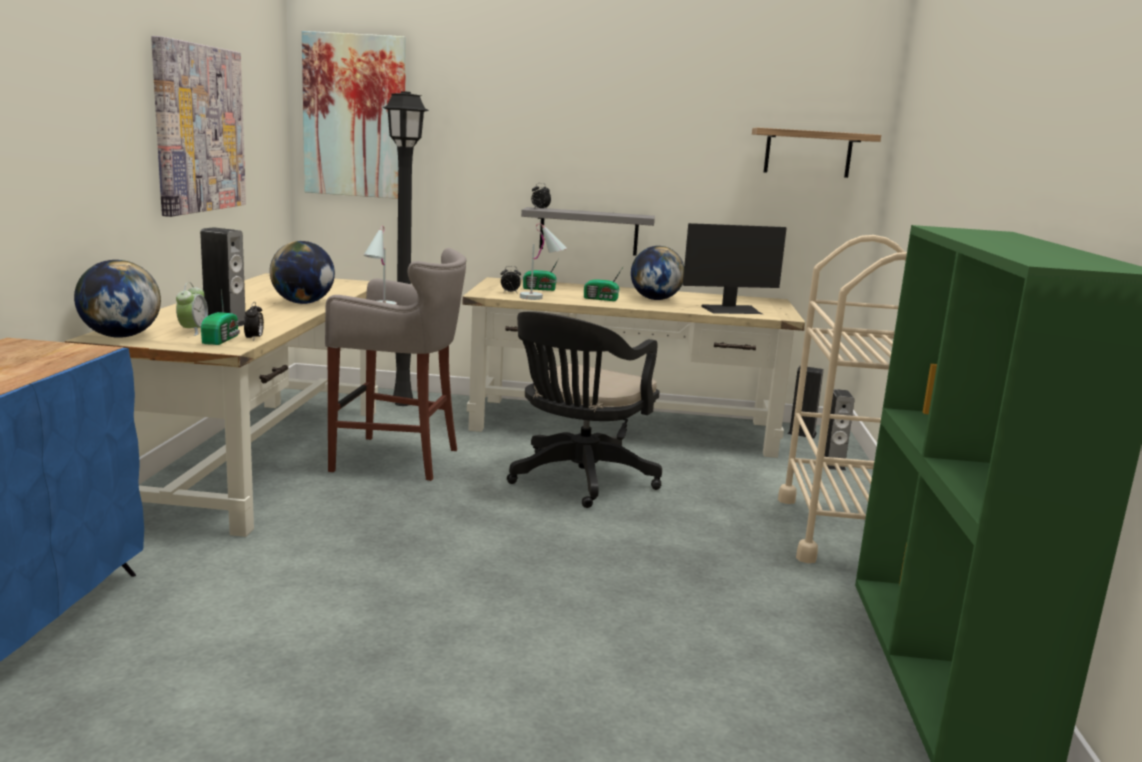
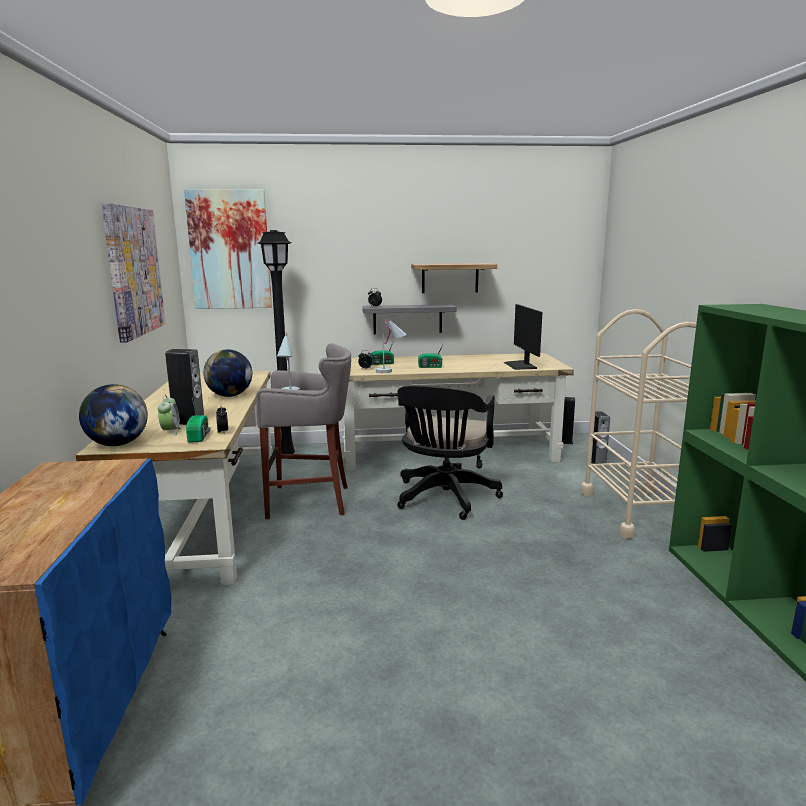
camera: 10 degrees left, 0 degrees up
(655, 299) = (465, 363): globe -> none
(732, 310) = (520, 365): monitor -> monitor turned 105 degrees clockwise
(808, 153) = (551, 253): shelf -> shelf (450, 278)

